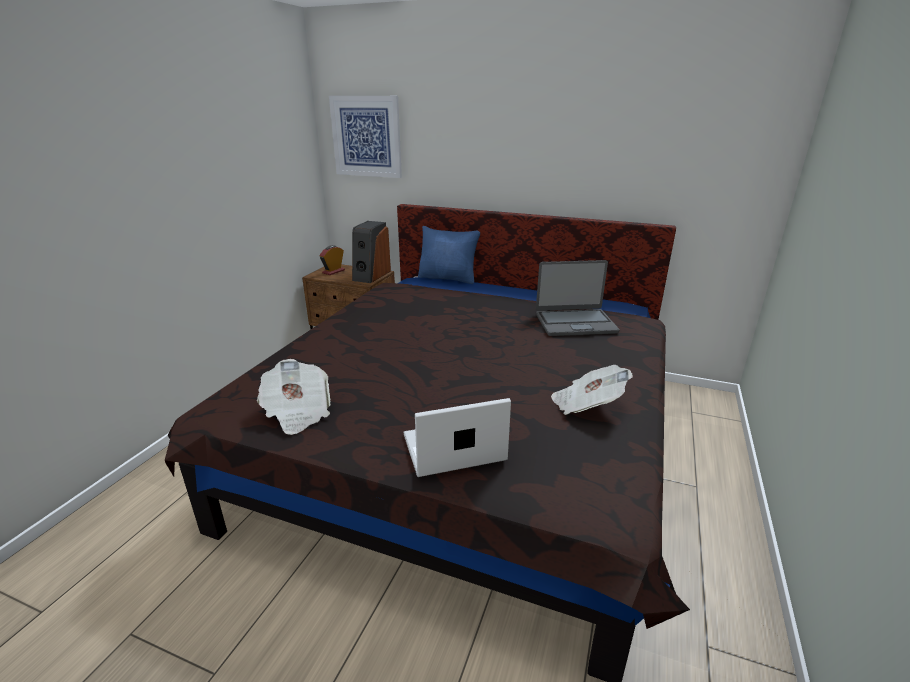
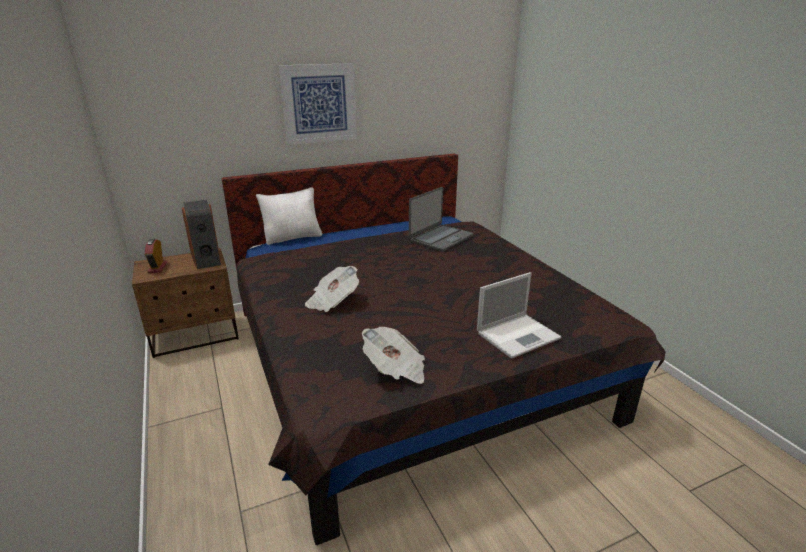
camera: 45 degrees left, 0 degrees up
(366, 136) = (165, 113): picture -> picture (319, 104)
(448, 278) = (293, 238): blue pillow -> white pillow
(451, 449) = (519, 335): laptop -> laptop turned 150 degrees counterclockwise
(587, 405) = (530, 281): newspaper -> newspaper (332, 301)

